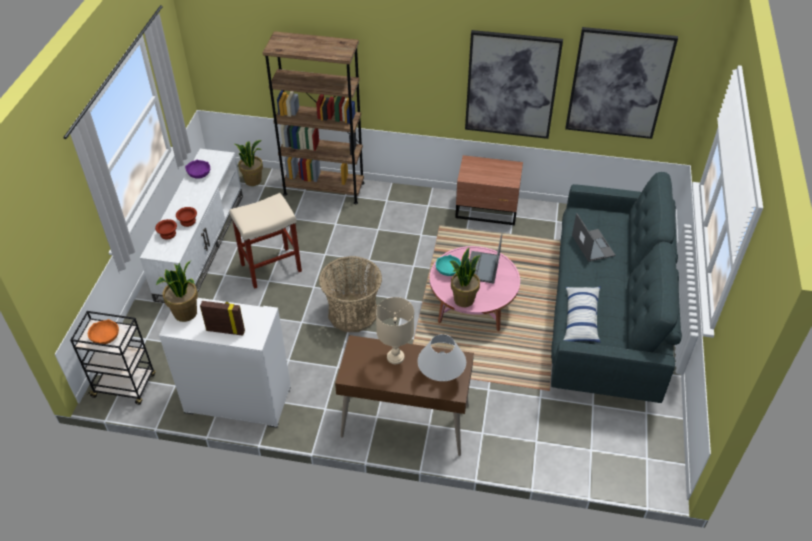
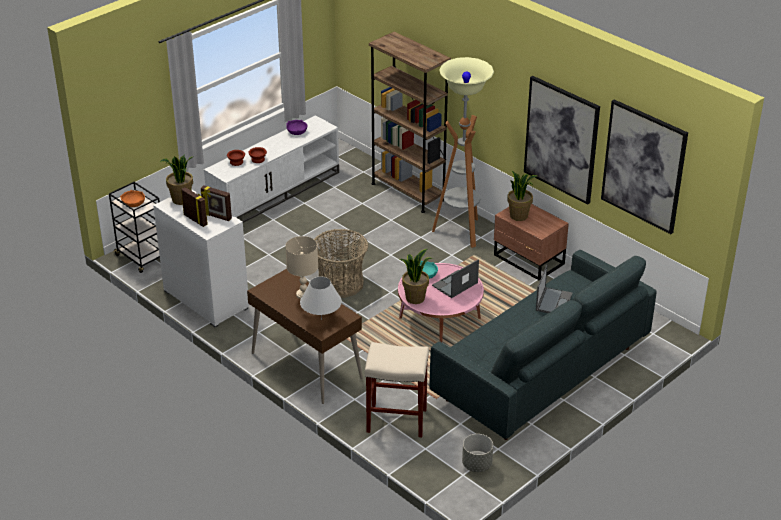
camera: 35 degrees right, 10 degrees down
(245, 315) = (217, 216): none -> picture frame
(253, 180) = (358, 165): potted plant -> potted plant (519, 216)
(271, 267) = (312, 228): beige stool -> beige stool (397, 420)
(406, 208) = (460, 232): none -> floor lamp
(580, 319) = (482, 343): pillow -> none
(647, 440) = (477, 465): none -> grey planter

